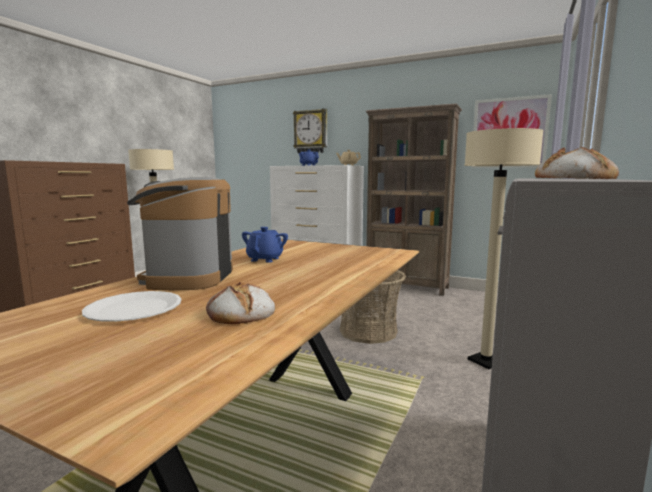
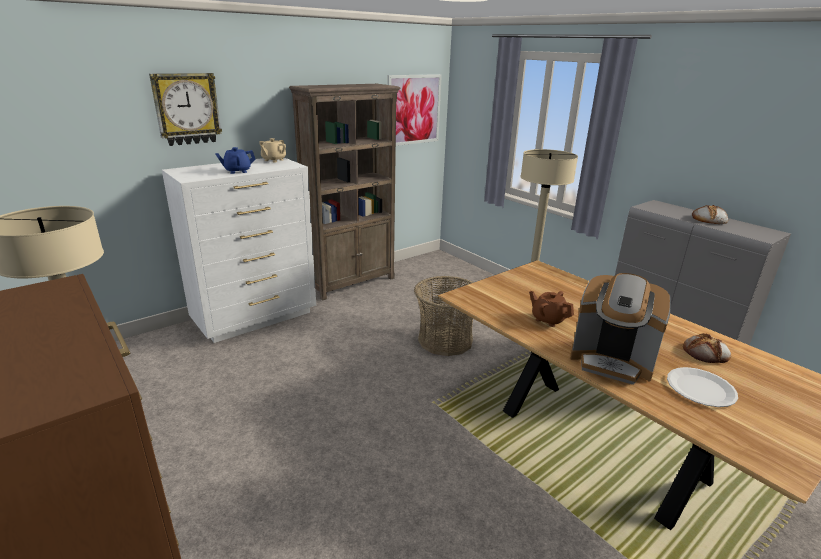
camera: 65 degrees left, 15 degrees up
(265, 259) = (548, 319): blue teapot -> brown teapot

